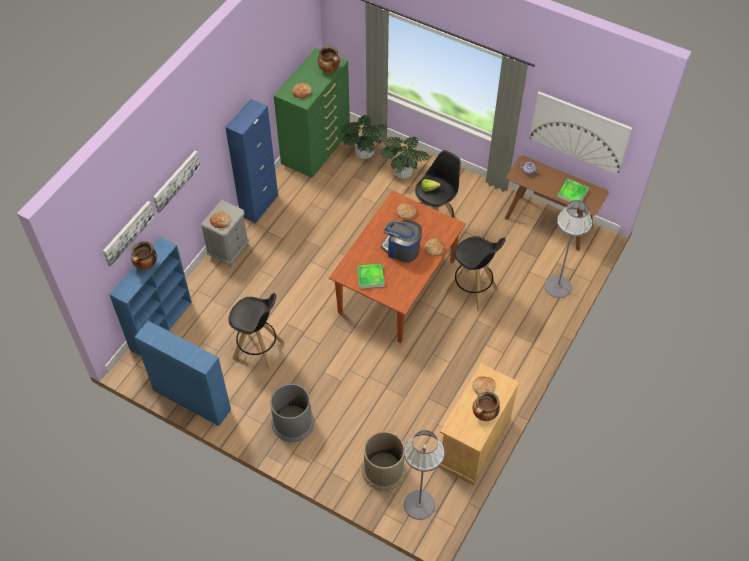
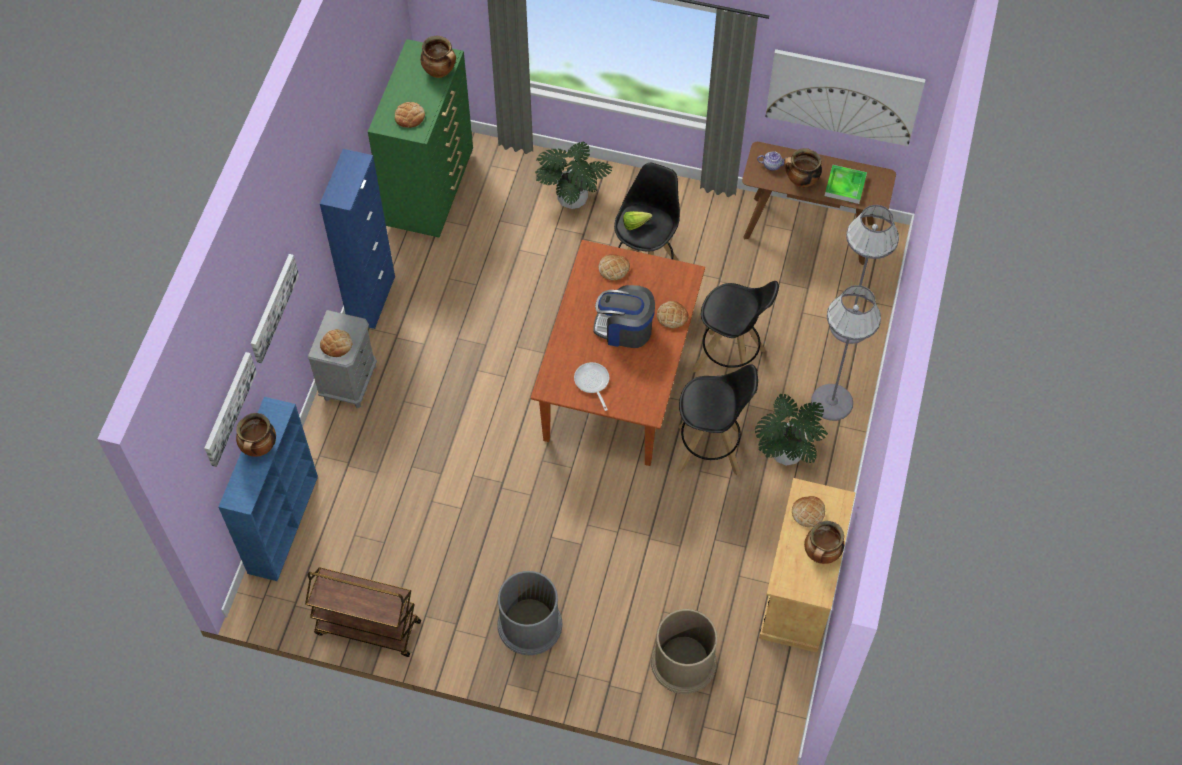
camera: 15 degrees left, 5 degrees up
(191, 399) = (367, 628): blue bookcase -> brown cart
(259, 350) = (444, 527): black stool -> black stool (710, 450)
(364, 153) = (505, 179): potted plant -> potted plant (787, 452)
(370, 277) = (592, 383): tray -> frying pan
(419, 505) = (749, 700): grey floor lamp -> grey floor lamp (832, 402)
(544, 185) = (801, 181): none -> cooking pot

